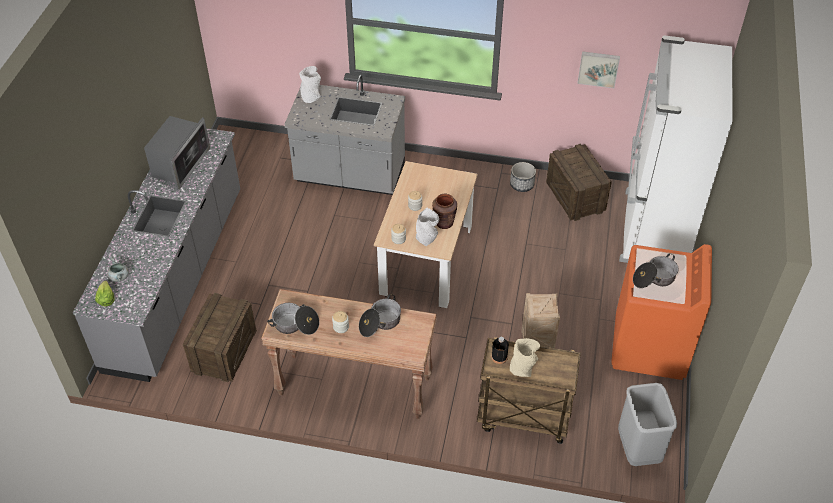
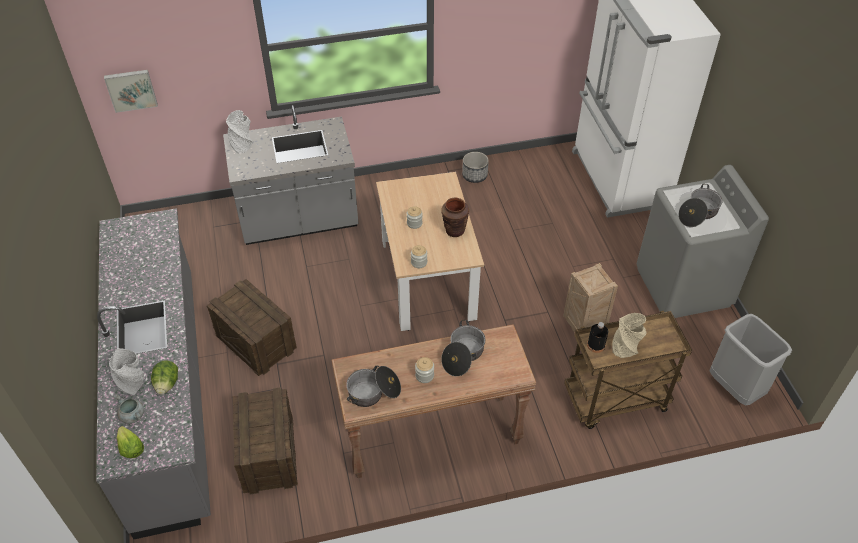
camera: 25 degrees left, 0 degrees up
(154, 263) = (167, 384): none -> lettuce
(180, 164) = (133, 263): microwave -> none
(427, 238) = (447, 251): grey vase -> grey vase (132, 383)
(575, 197) = (531, 171): crate -> crate (256, 343)
(598, 68) = (535, 30): picture -> picture (131, 89)
(649, 347) = (683, 287): orange washing machine -> grey washing machine

